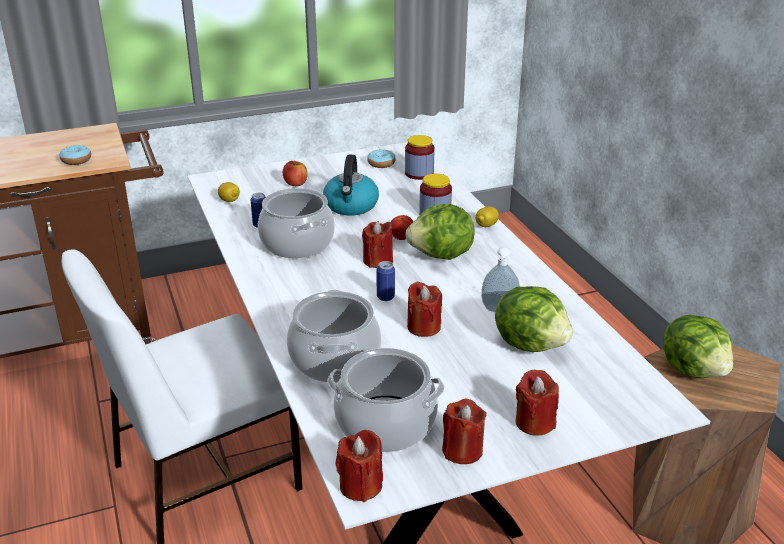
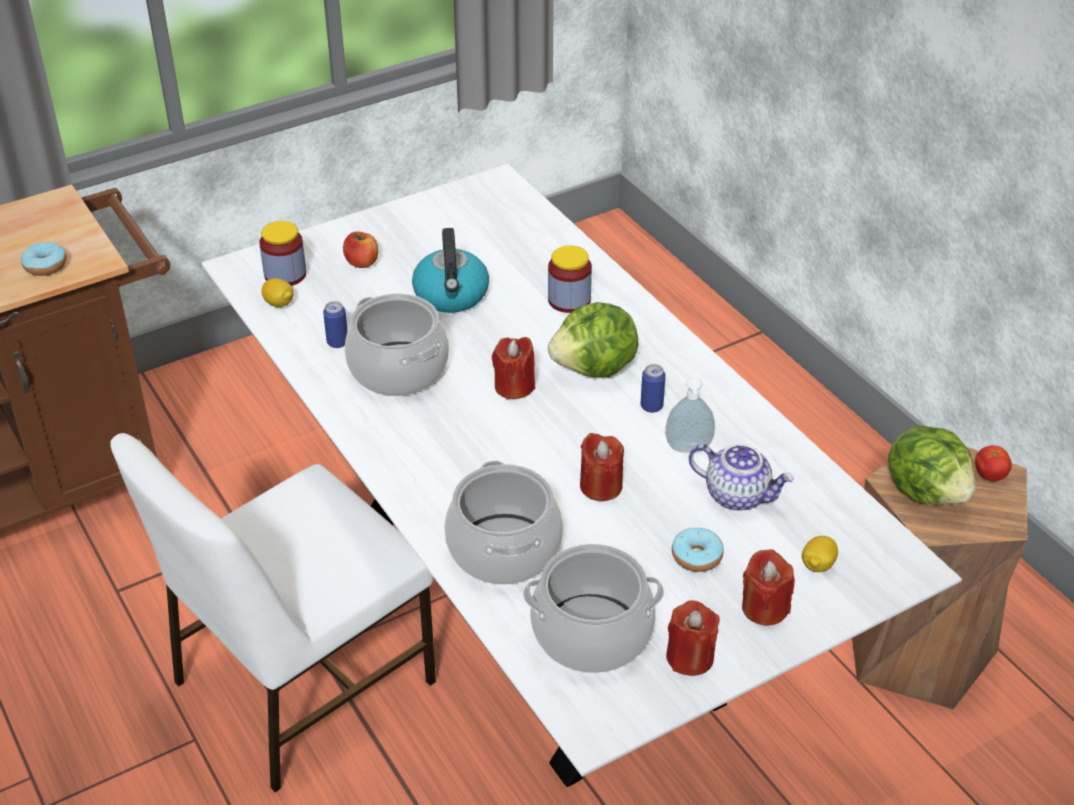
camera: 10 degrees left, 10 degrees up
(360, 486) = (586, 720): red candle -> none
(381, 164) = (471, 213): donut -> donut (696, 556)
(385, 297) = (540, 445): can -> can (651, 406)
(401, 238) = (535, 344): tomato -> tomato (990, 475)
(419, 173) = (528, 226): jar -> jar (285, 274)
(486, 225) = (641, 311): lemon -> lemon (818, 565)
(531, 344) = (738, 495): lettuce -> teapot

